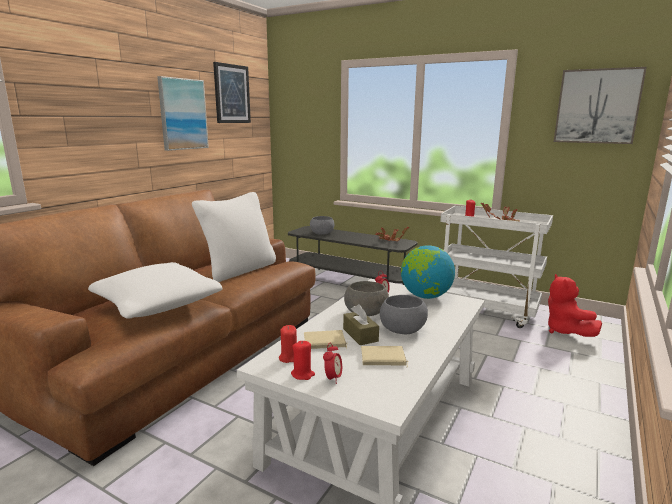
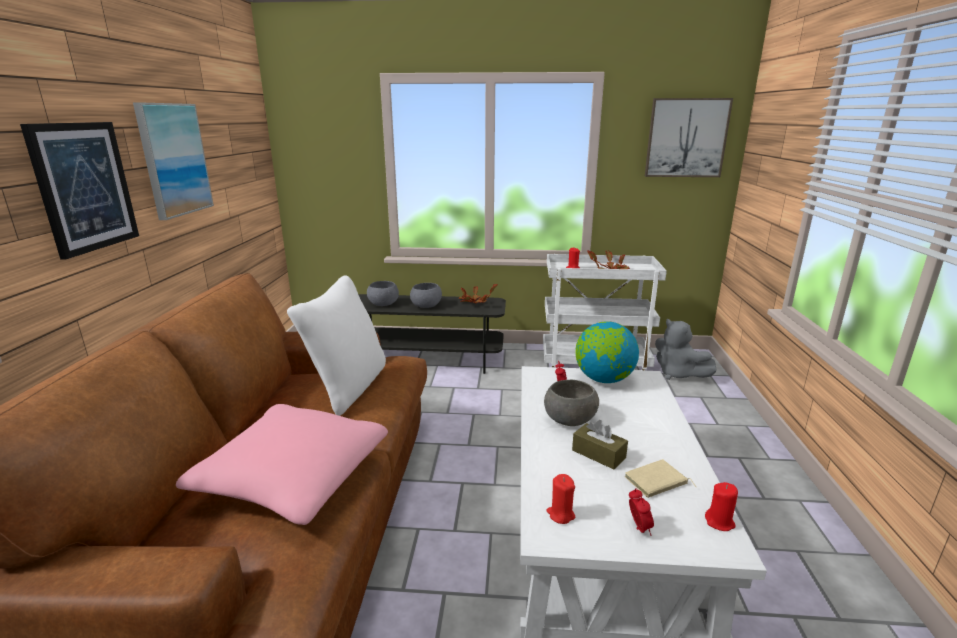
camera: 25 degrees left, 5 degrees up
(157, 305) = (293, 478): white pillow -> pink pillow
(232, 94) = (227, 121): picture -> picture (84, 187)
(303, 374) = (602, 534): red candle -> red candle (719, 522)
(324, 343) = (575, 478): beige book -> none
(402, 329) = (629, 432): grey bowl -> grey bowl (426, 305)
(565, 331) = (677, 374): red plush toy -> grey plush toy

